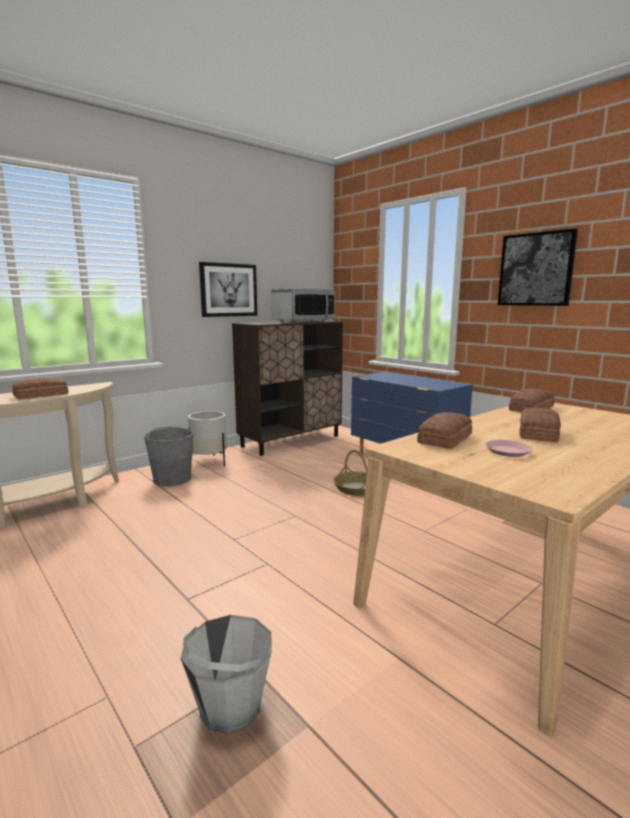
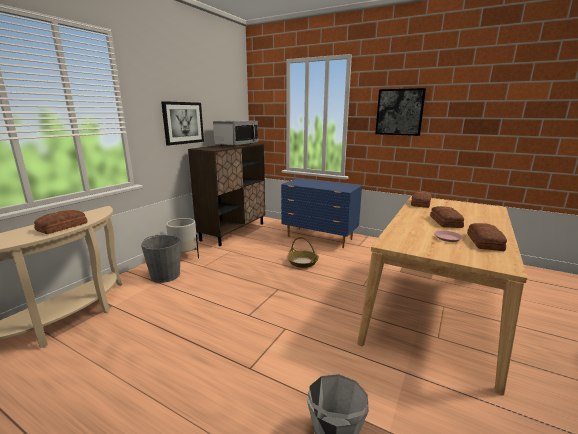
camera: 20 degrees left, 5 degrees up
(446, 439) = (406, 232): bread -> bread (485, 242)

